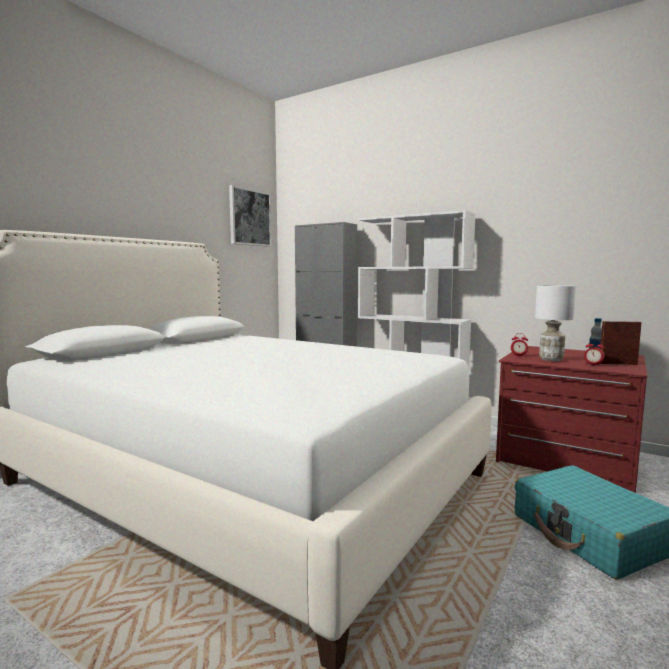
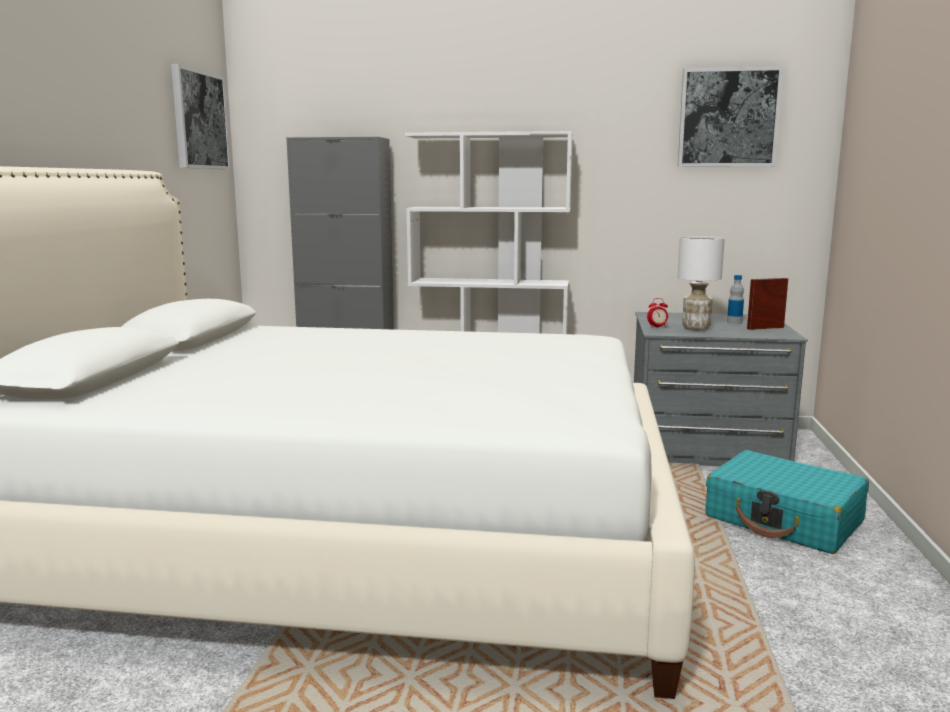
camera: 25 degrees left, 5 degrees up
(566, 458) = (705, 446): red dresser -> grey dresser
(593, 365) = (746, 332): alarm clock -> none
(602, 193) = (728, 117): none -> picture

